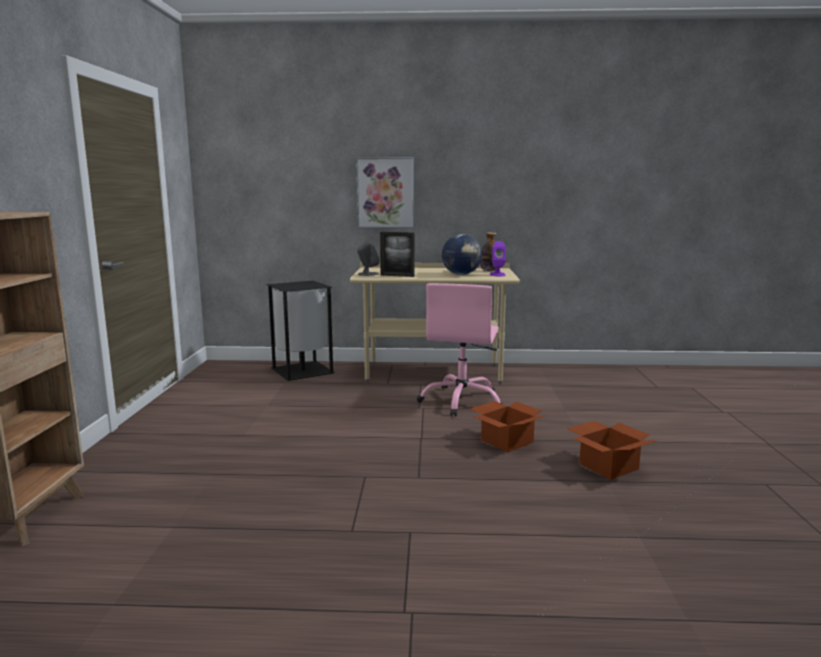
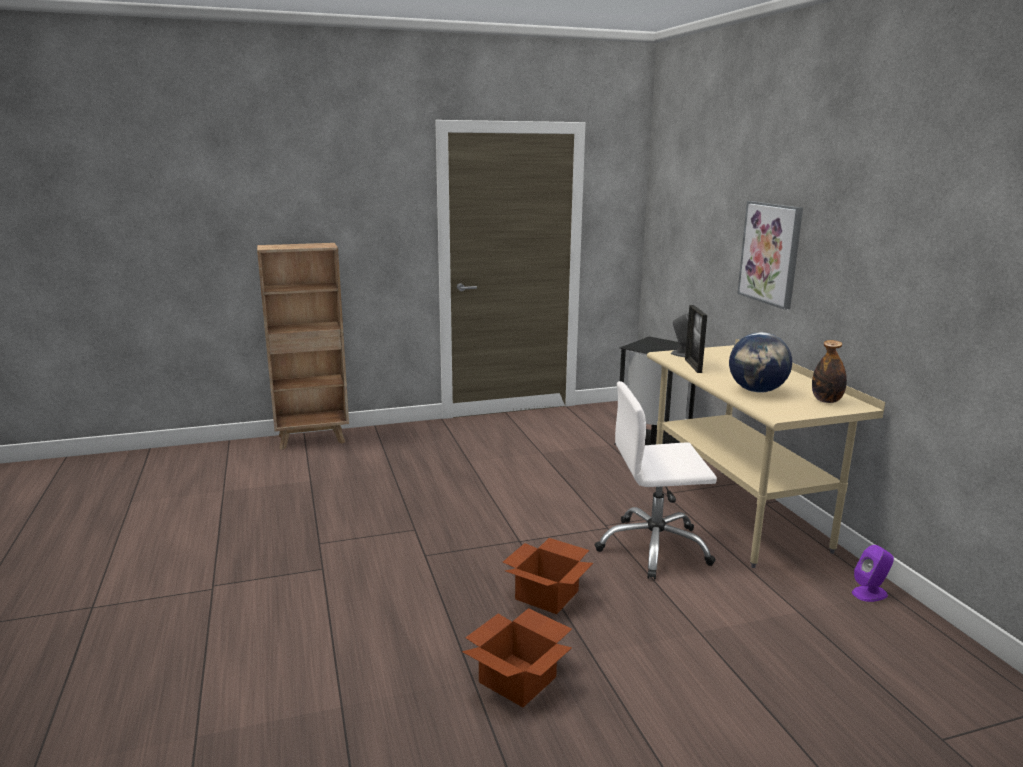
camera: 70 degrees right, 5 degrees up
(462, 401) = (654, 548): pink office chair -> white office chair
(497, 274) = (793, 408): purple speaker -> purple speaker (870, 593)

